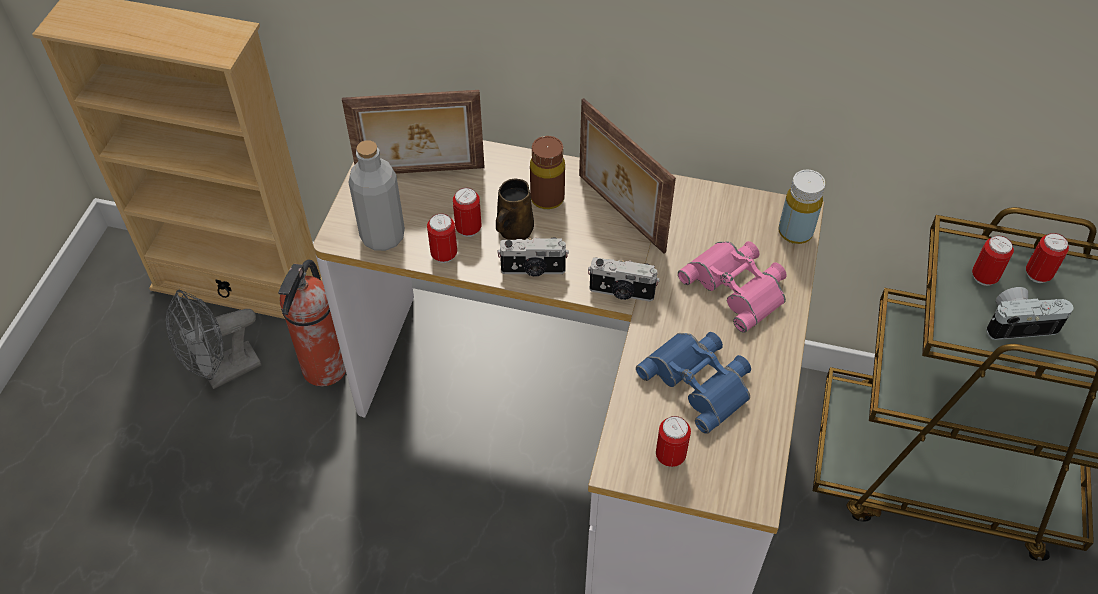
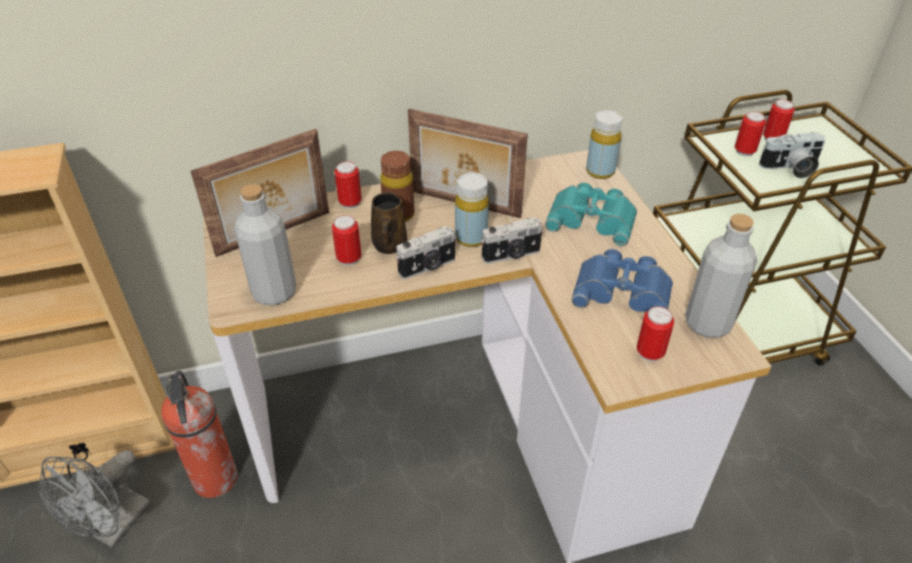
camera: 30 degrees left, 10 degrees down
(444, 255) = (342, 285): can -> can (350, 203)
(597, 255) = (471, 238): none -> yellow bottle
(738, 286) = (592, 218): pink binoculars -> turquoise binoculars
(754, 455) = (707, 323): none -> grey bottle
(1019, 322) = (790, 169): camera -> camera turned 150 degrees counterclockwise

